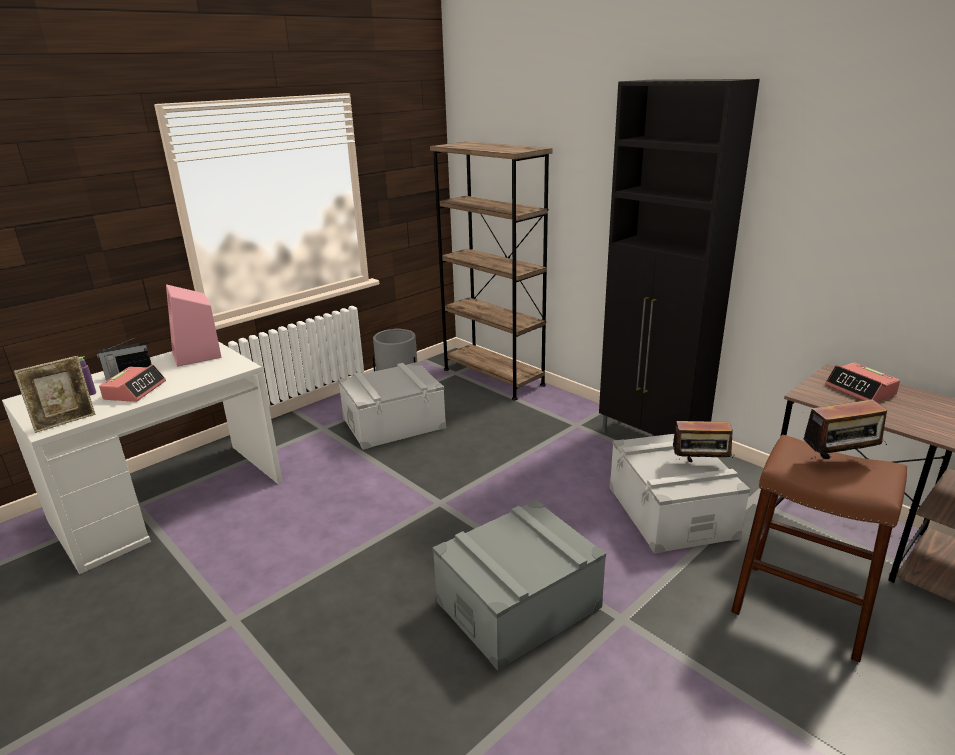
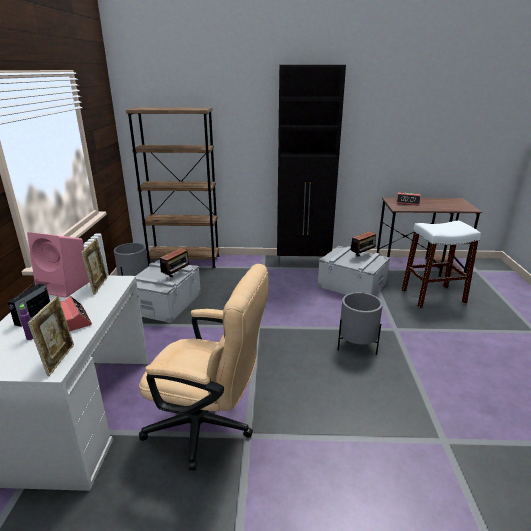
camera: 45 degrees left, 0 degrees up
(217, 365) = (99, 285): none -> picture frame
(220, 585) = (208, 427): none -> beige office chair
(518, 604) = (357, 346): grey storage box -> grey planter
(800, 608) = (433, 296): brown stool -> white stool
(839, 460) = (444, 225): radio -> radio (176, 276)

